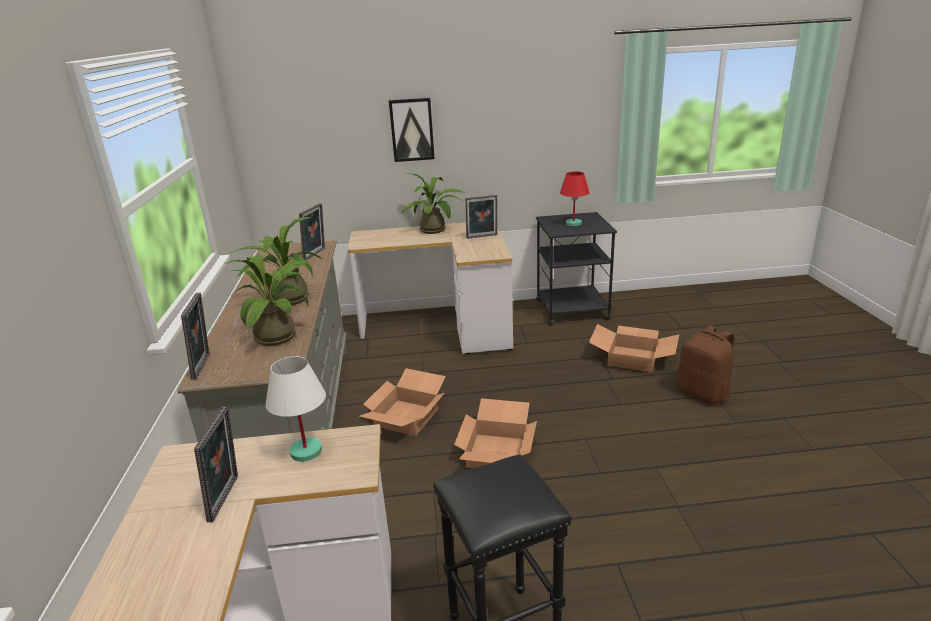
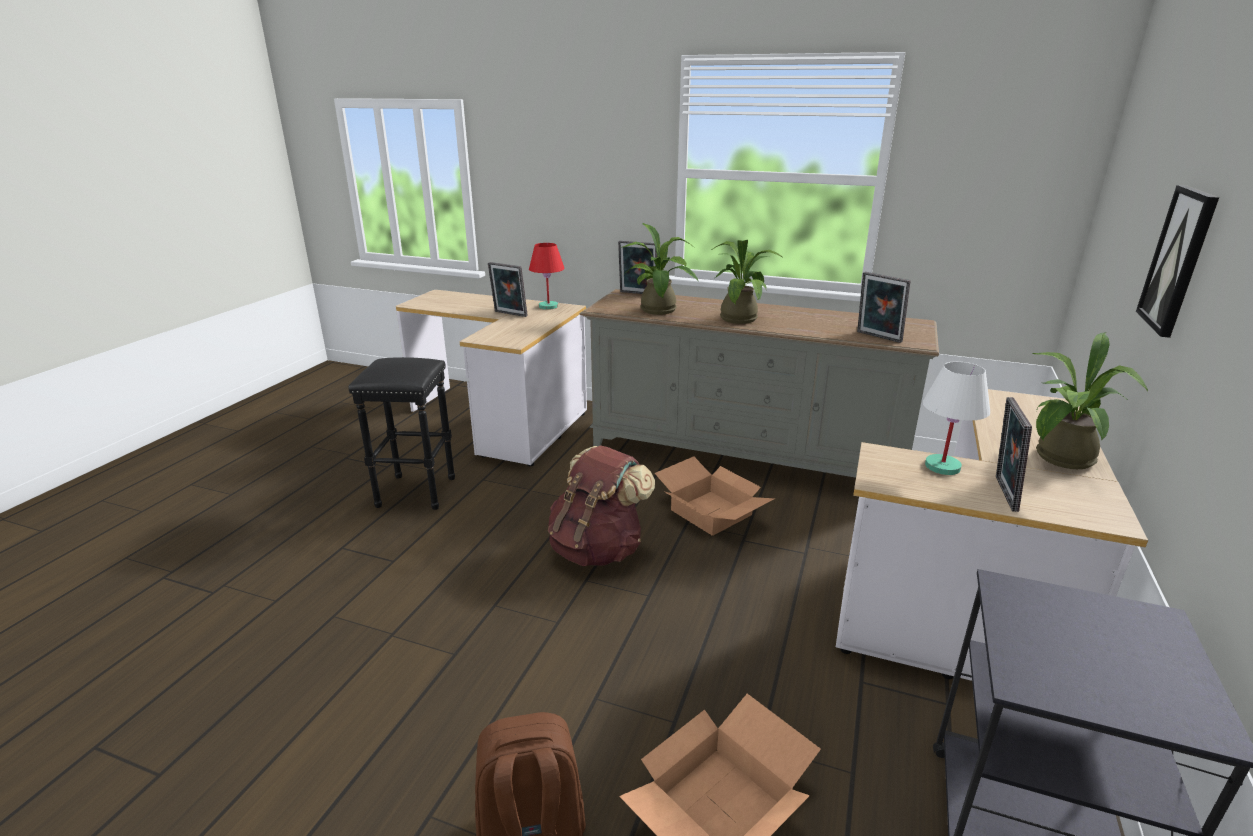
camera: 115 degrees right, 0 degrees up
(306, 451) = (523, 330): white table lamp -> white table lamp (943, 467)
(496, 452) = (598, 549): cardboard box -> brown backpack
(574, 223) = (1094, 648): red table lamp -> red table lamp (548, 307)

